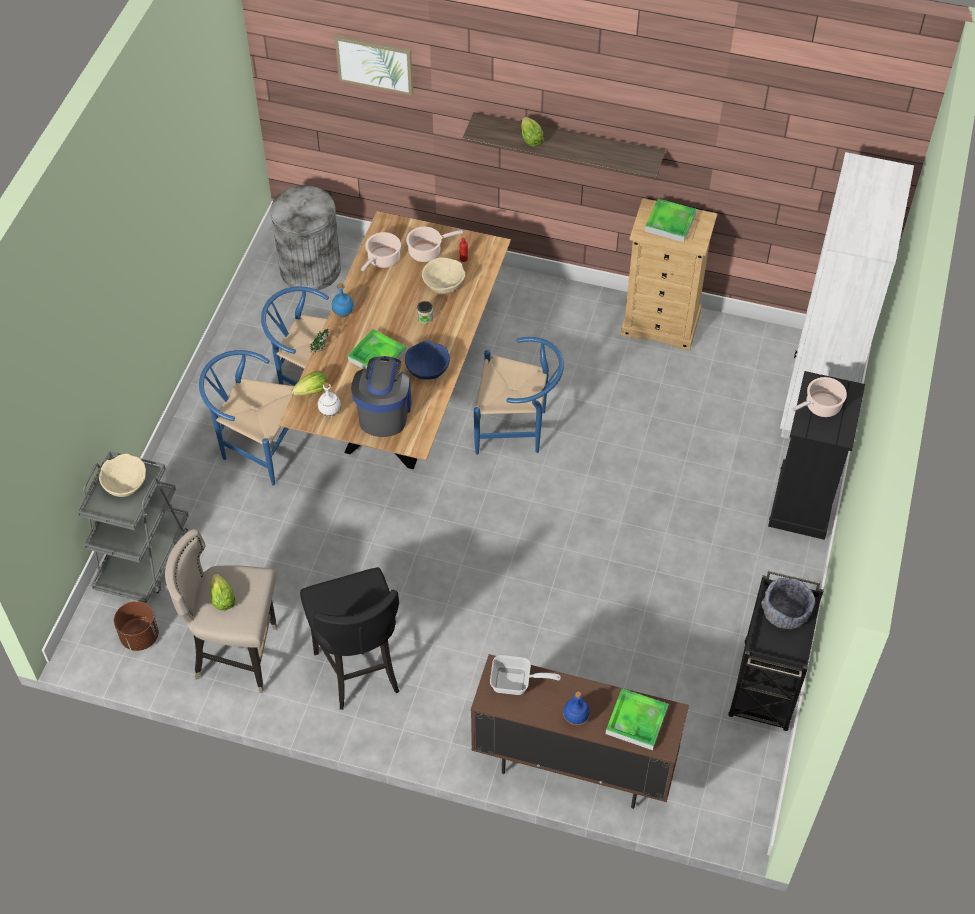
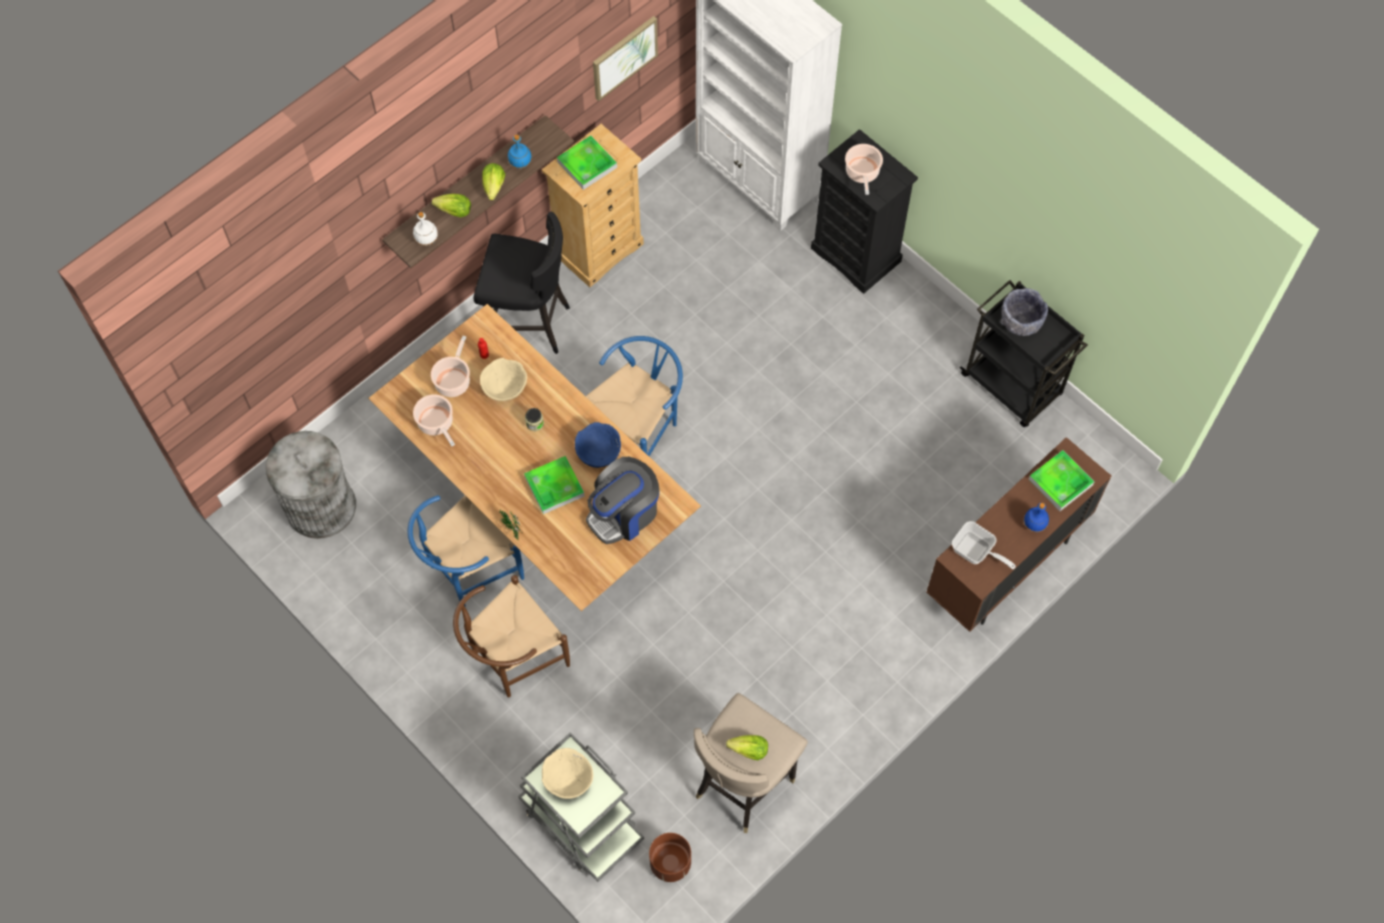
camera: 60 degrees left, 10 degrees up
(256, 446) = (512, 659): blue chair -> brown chair
(312, 391) = (560, 562): lettuce -> lettuce (494, 186)
(330, 413) = (596, 559): white bottle -> white bottle (427, 240)
(343, 313) = (482, 490): blue bottle -> blue bottle (520, 164)
(358, 669) = (816, 688): black stool -> black stool (529, 324)
(375, 63) = (284, 285): picture -> picture (624, 57)
(384, 412) = (624, 513): coffee machine -> coffee machine turned 75 degrees counterclockwise
(516, 683) = (976, 552): frying pan -> frying pan turned 90 degrees clockwise

